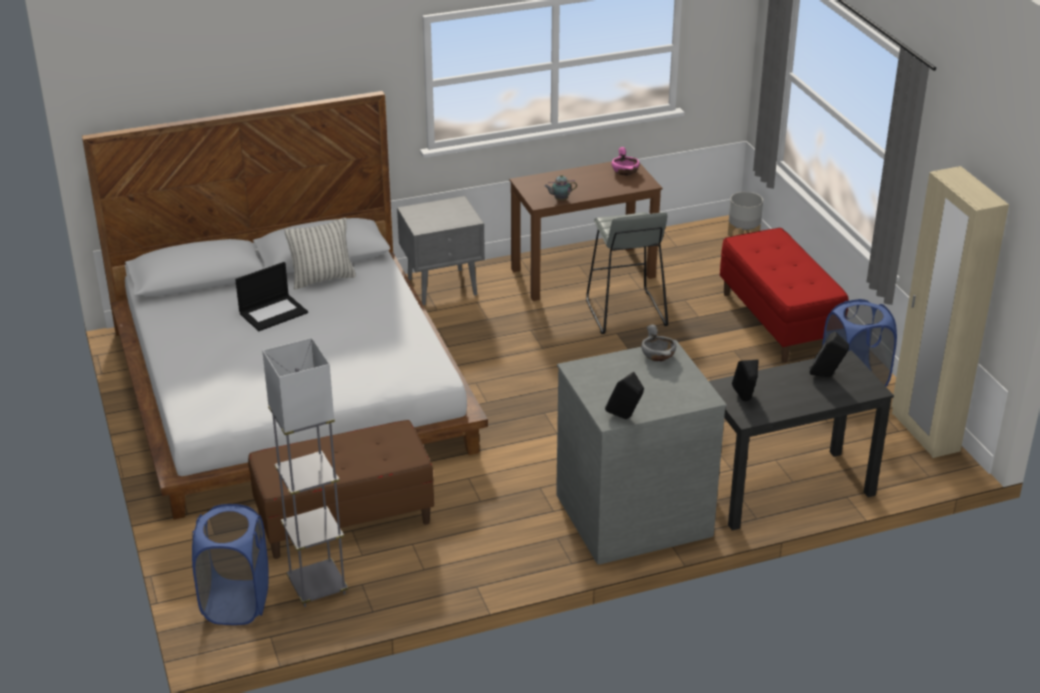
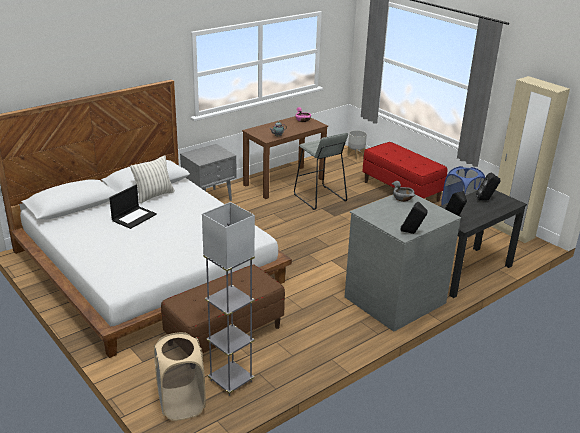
camera: 20 degrees left, 5 degrees down
(236, 603) = (181, 403): blue laundry basket -> beige laundry basket

